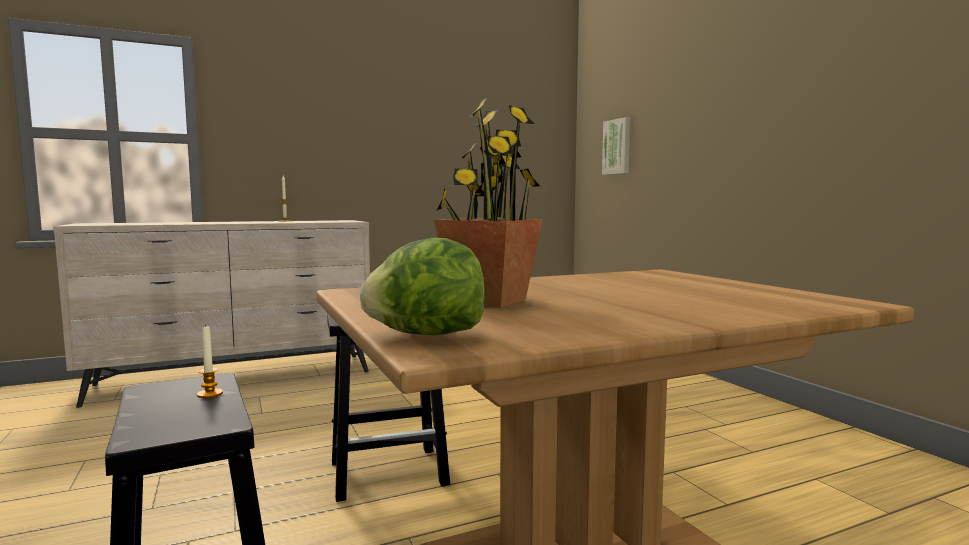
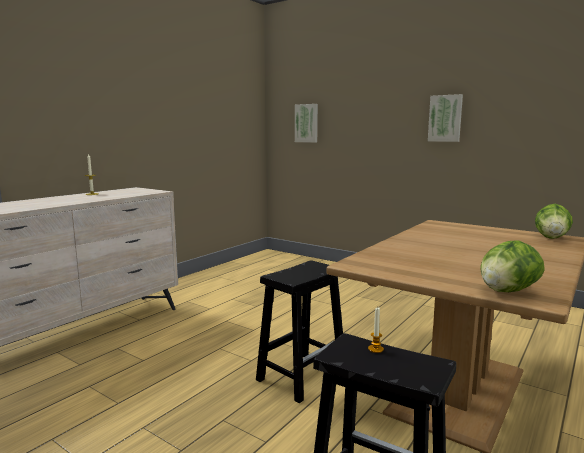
camera: 30 degrees left, 5 degrees up
(488, 301) = (446, 260): potted plant -> none
(798, 115) = (445, 118): none -> picture
(812, 299) = (551, 238): none -> lettuce

